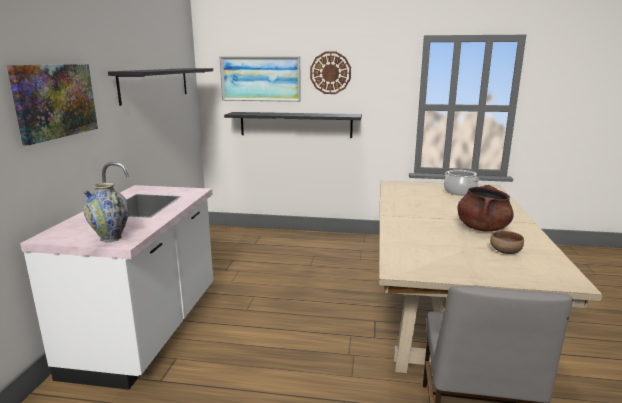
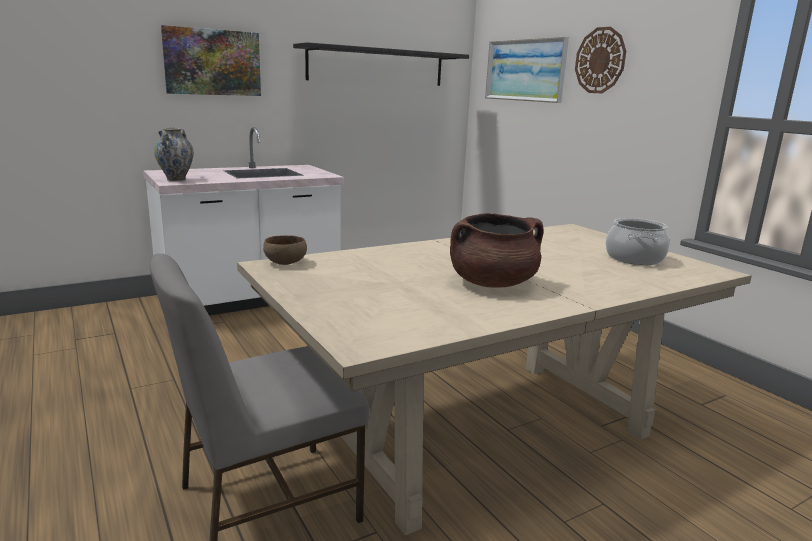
camera: 50 degrees right, 0 degrees up
(295, 124) = (552, 136): black shelf -> none
(504, 252) = (416, 302): brown bowl -> brown bowl (284, 262)

